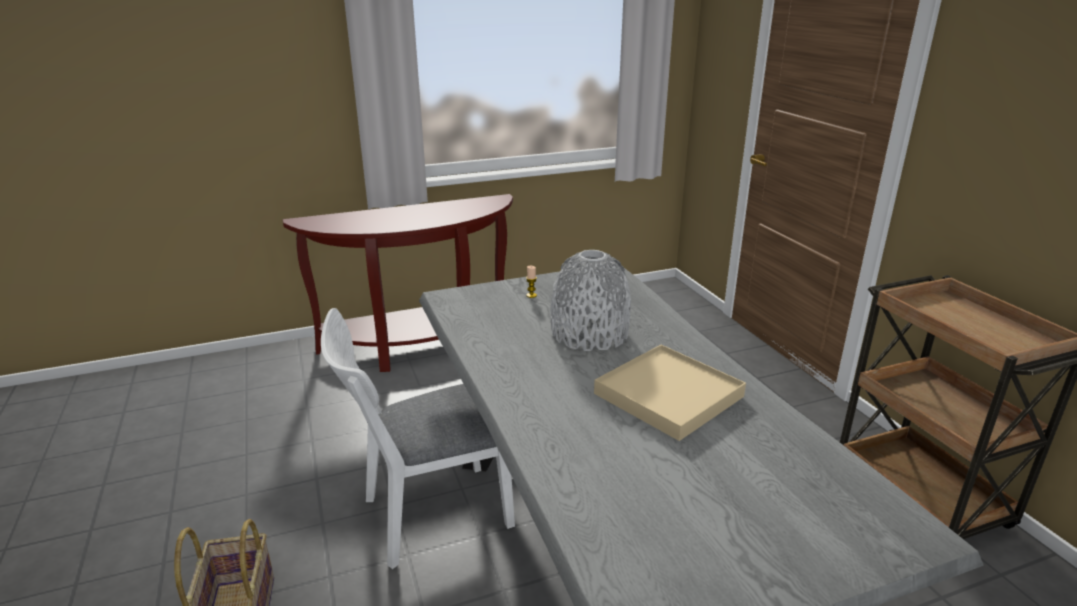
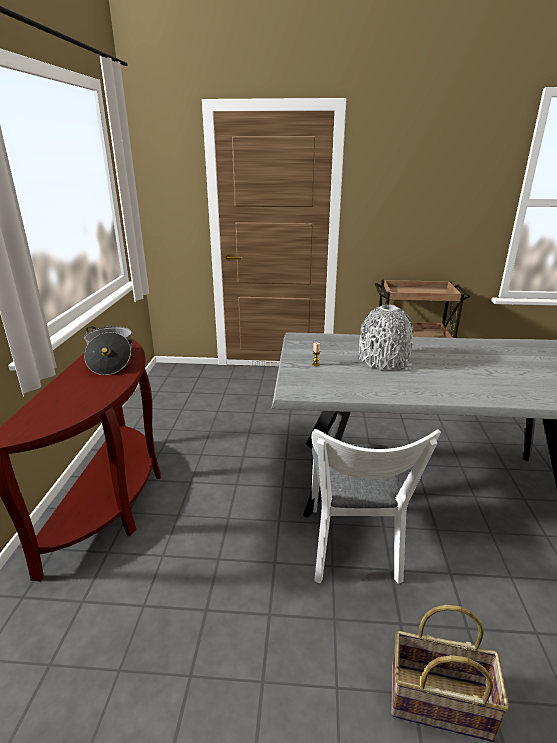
camera: 65 degrees left, 0 degrees up
(449, 211) = (111, 360): none -> cooking pot
(669, 395) = (463, 358): beige tray -> none

